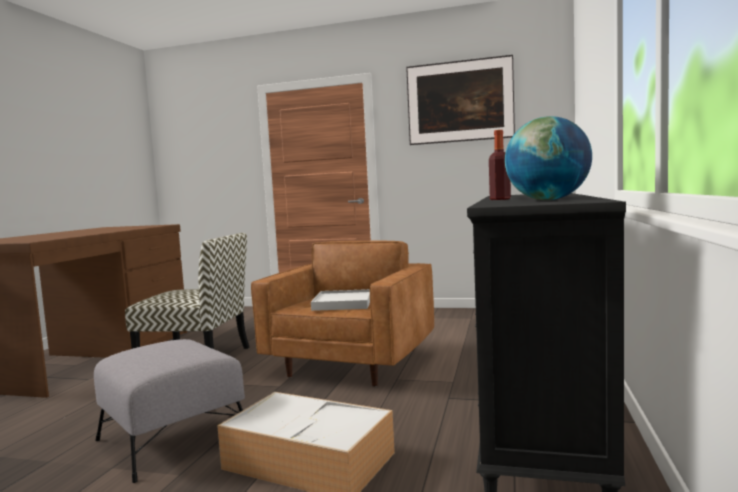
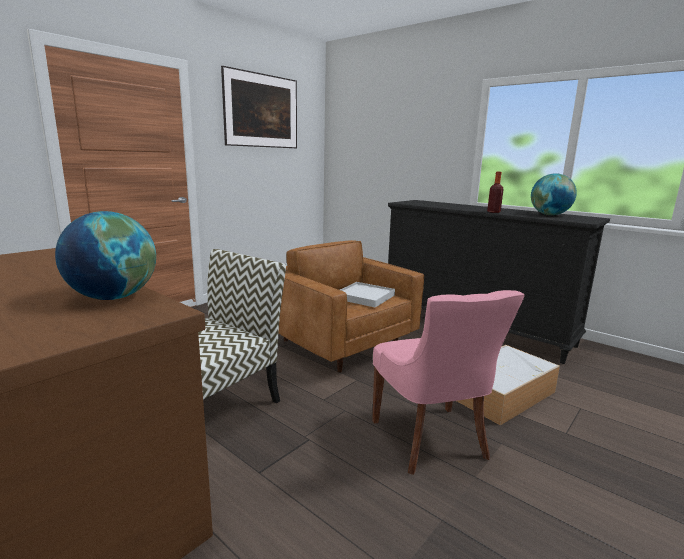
camera: 65 degrees left, 10 degrees up
(60, 237) = (113, 297): none -> globe
(173, 437) = (431, 440): grey ottoman -> pink chair

